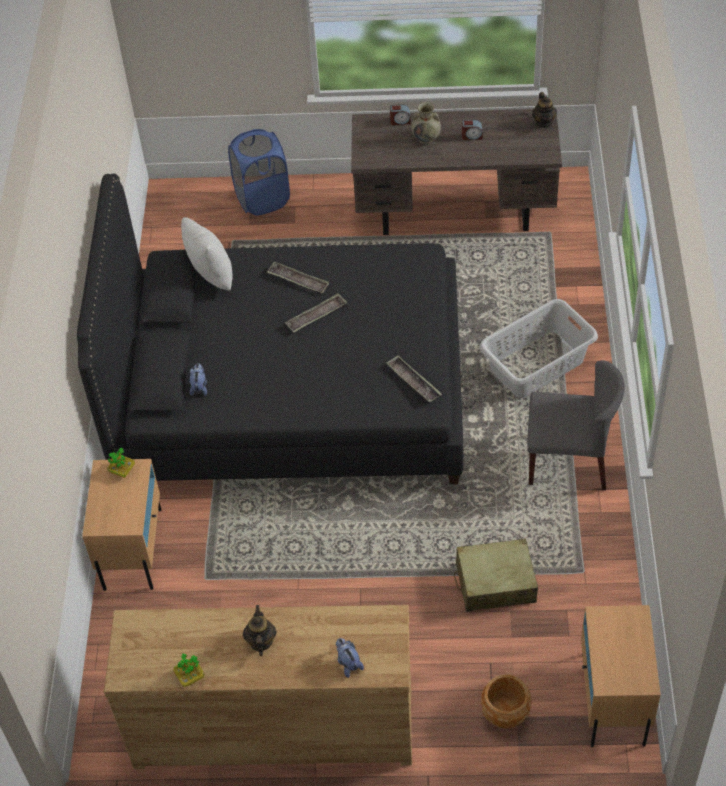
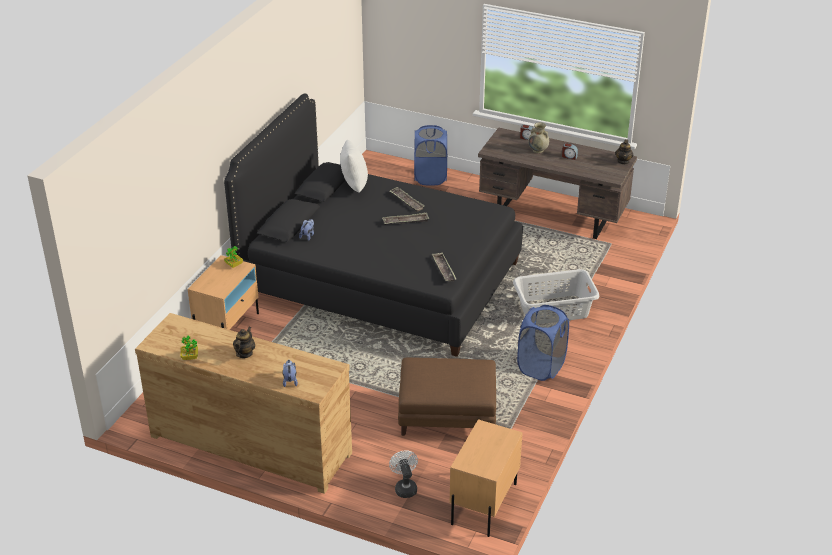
camera: 20 degrees right, 15 degrees down
(495, 583) = (446, 416): beige suitcase -> brown ottoman
(505, 714) = (405, 487): brown planter -> white fan
(569, 461) = (541, 367): grey chair -> blue laundry basket

